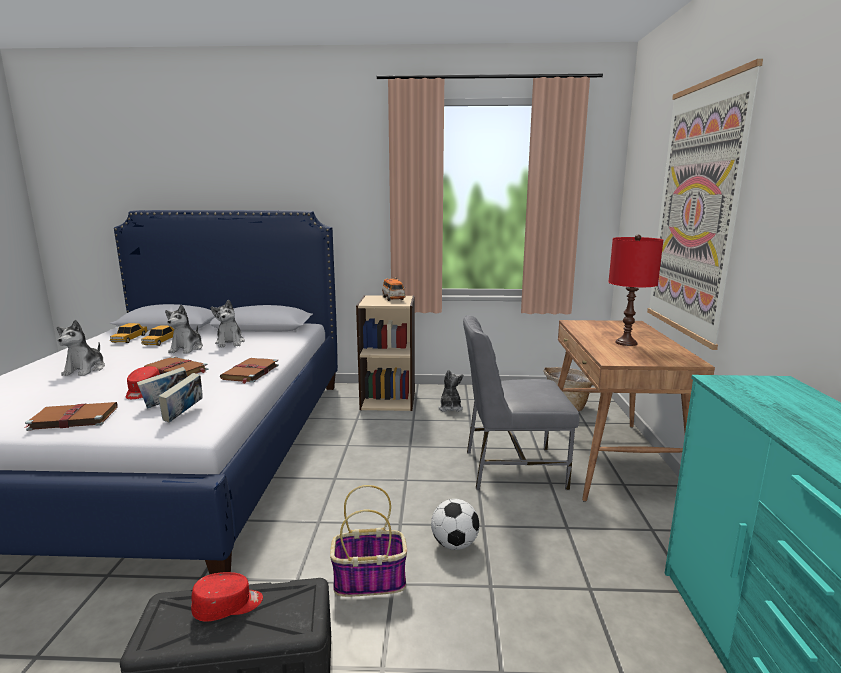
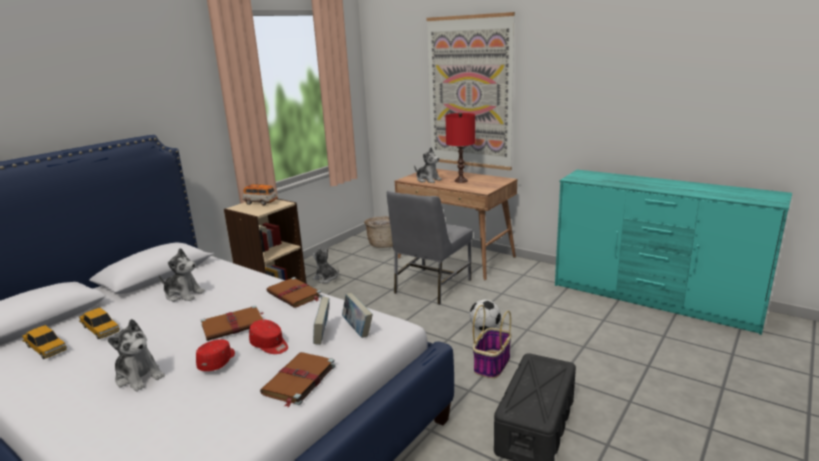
camera: 55 degrees left, 5 degrees up
(187, 349) = (162, 317): plush toy -> plush toy (428, 180)
(228, 606) = (529, 387): red cap -> red cap (218, 361)

